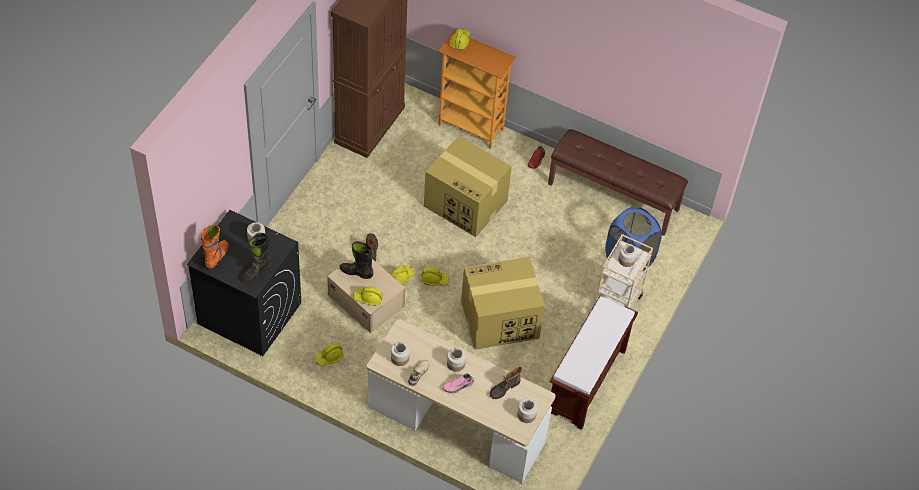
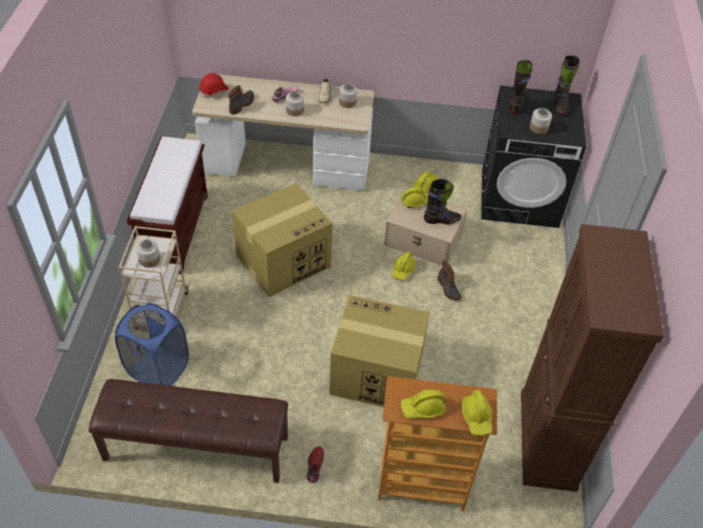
camera: 160 degrees right, 5 degrees down
(217, 257) = (560, 105): orange boot -> black boot
(434, 279) = (368, 278): yellow hard hat -> yellow hard hat (423, 408)
(526, 415) = (214, 91): jar -> red hard hat

